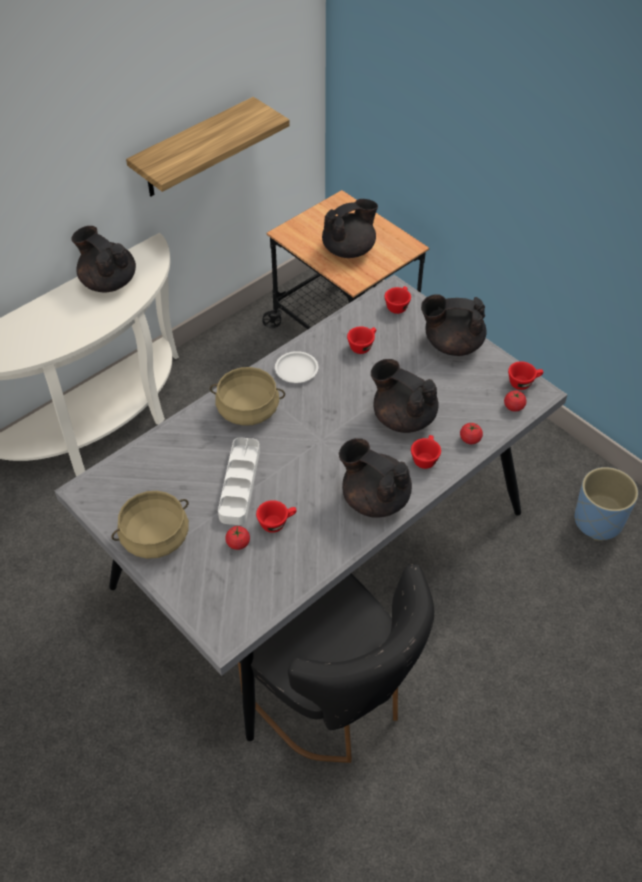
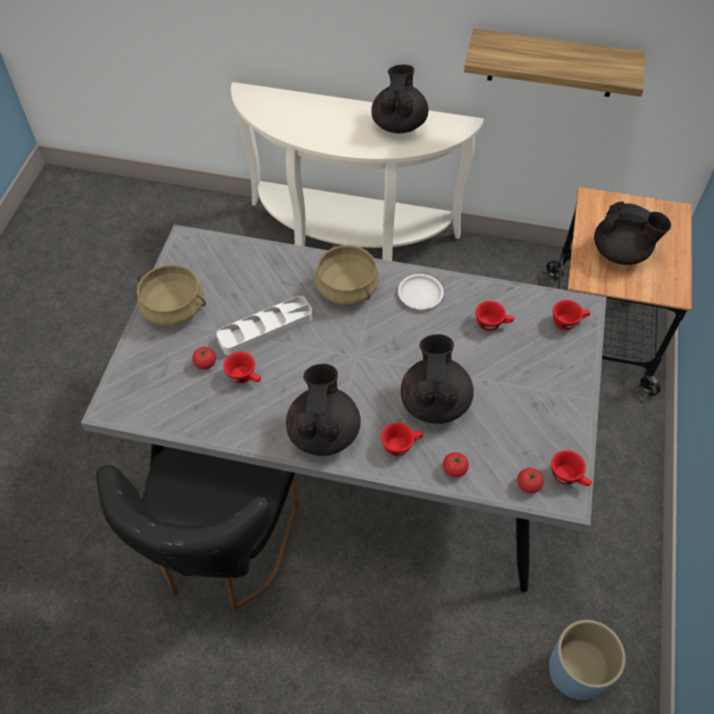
camera: 55 degrees right, 5 degrees up
(452, 344) = (561, 390): black teapot -> none

